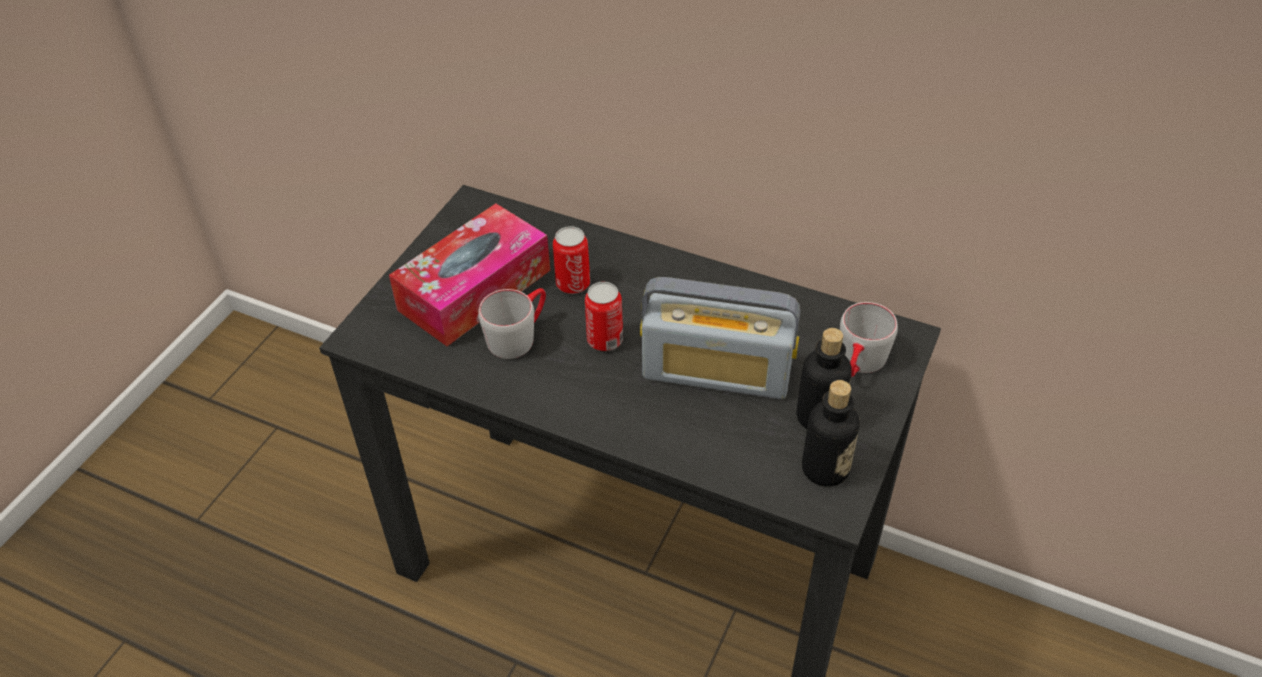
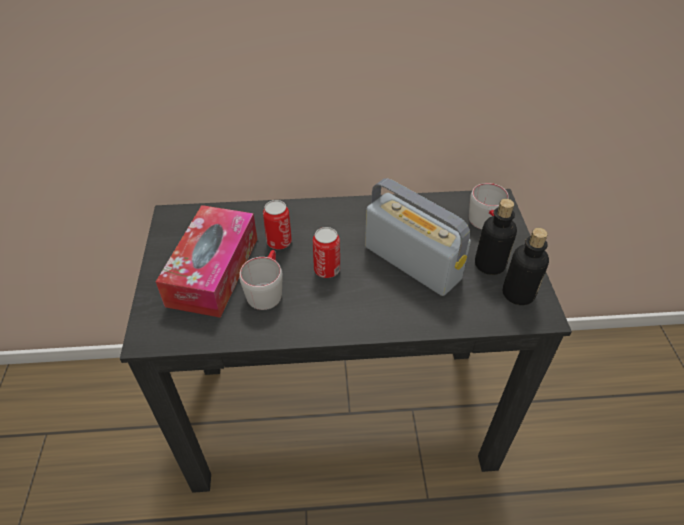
camera: 30 degrees left, 0 degrees up
(716, 373) = (411, 262): radio -> radio turned 120 degrees counterclockwise

